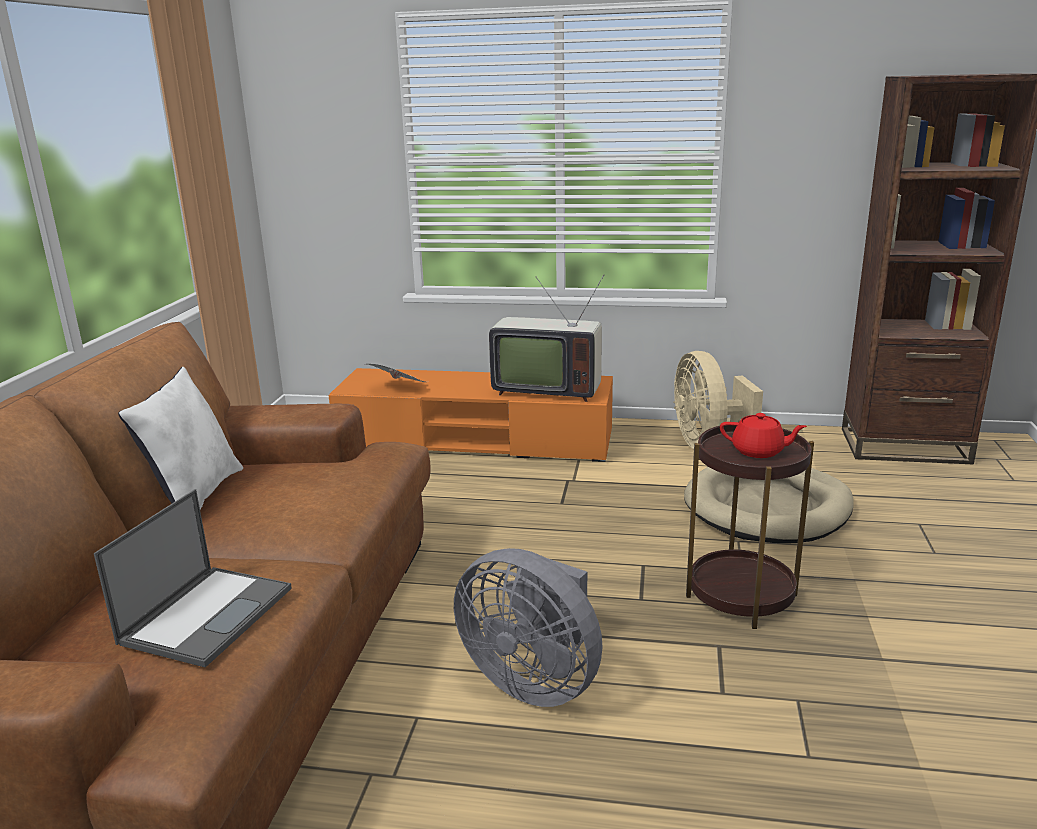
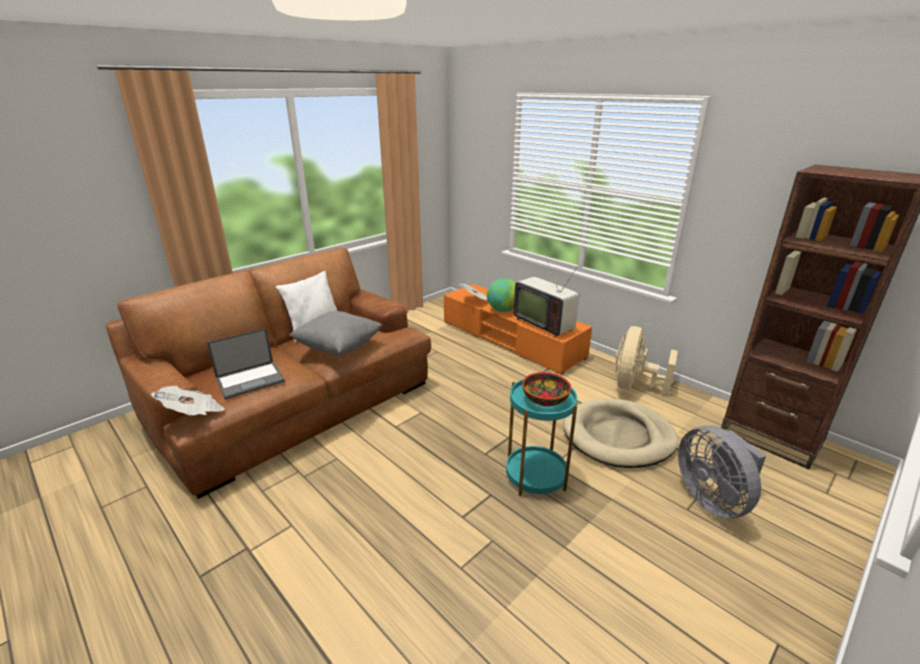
camera: 35 degrees right, 5 degrees up
(163, 723) = (194, 413): none -> newspaper
(308, 505) = (338, 348): none -> grey pillow
(460, 390) = (503, 310): none -> globe
(534, 680) = (394, 467): grey fan -> grey fan (712, 499)
(741, 595) = (535, 476): brown side table -> turquoise side table
(759, 451) = (545, 399): red teapot -> bowl

